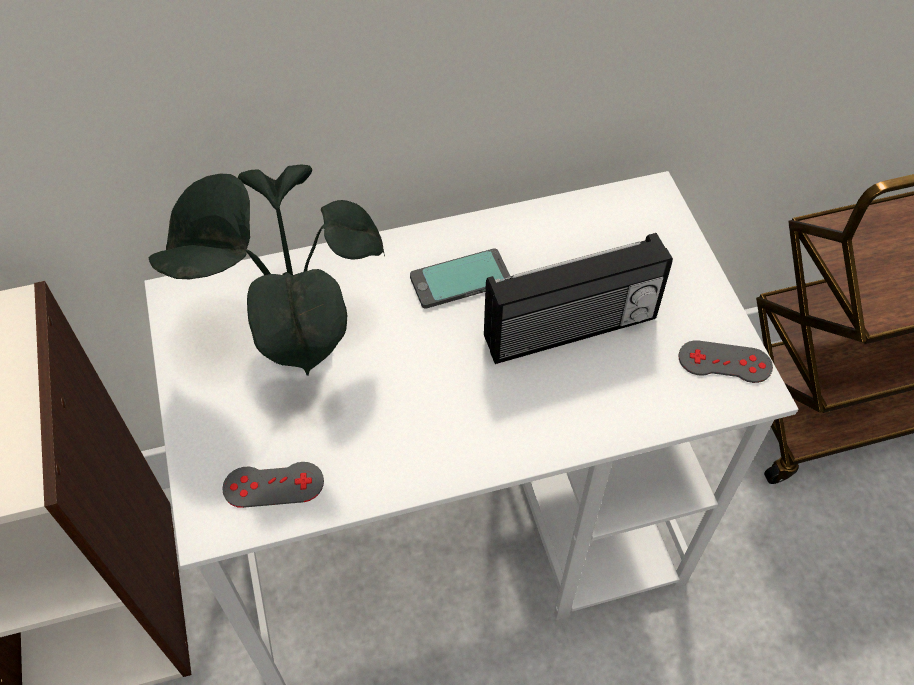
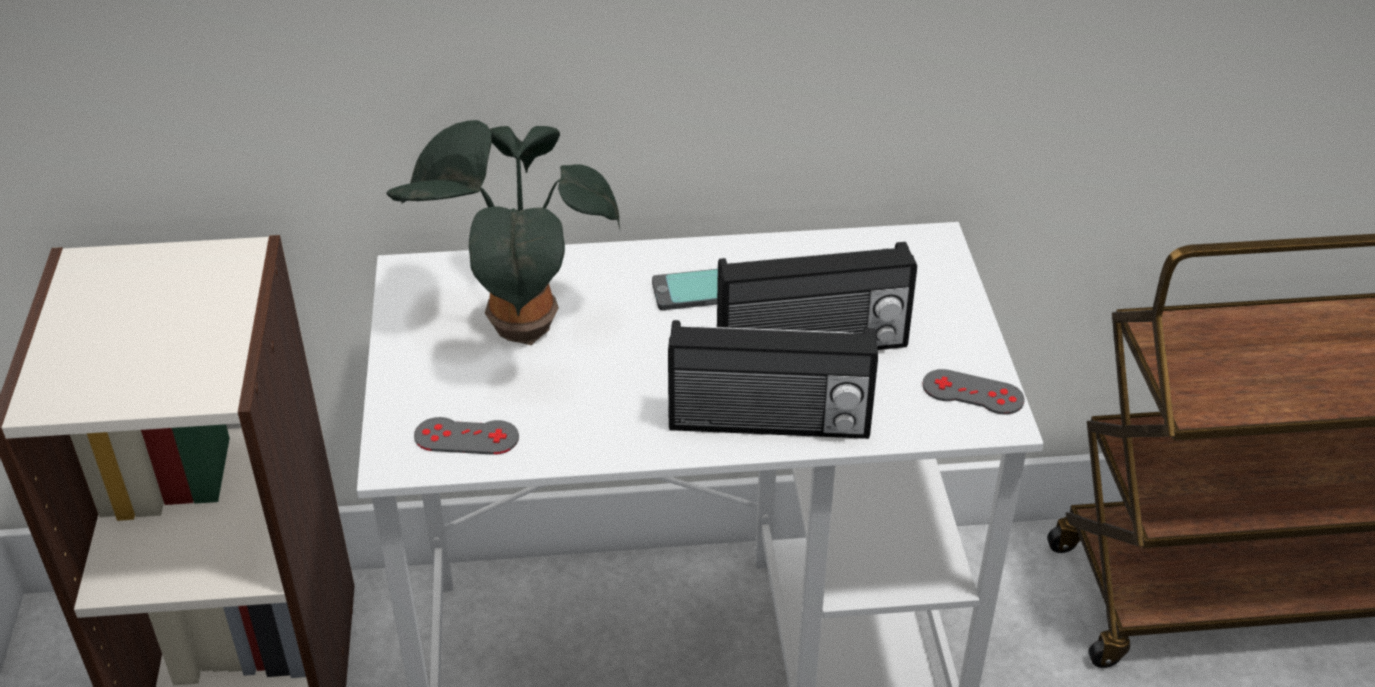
camera: 10 degrees right, 15 degrees down
(552, 426) = (769, 424): none -> radio

